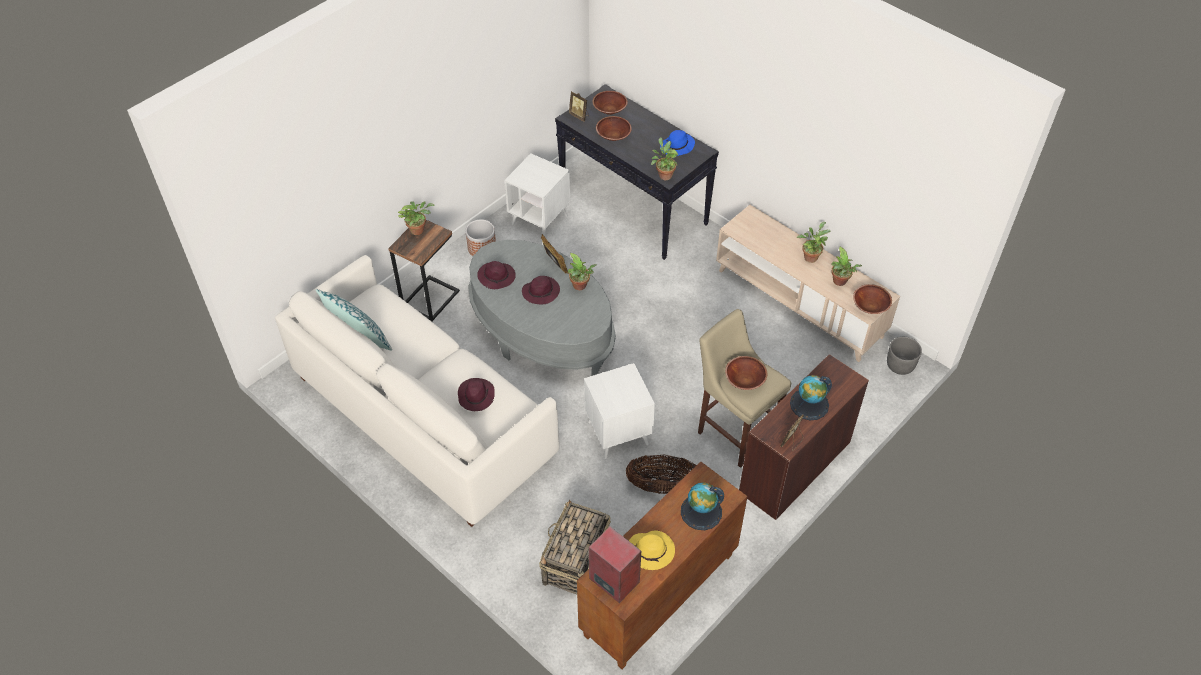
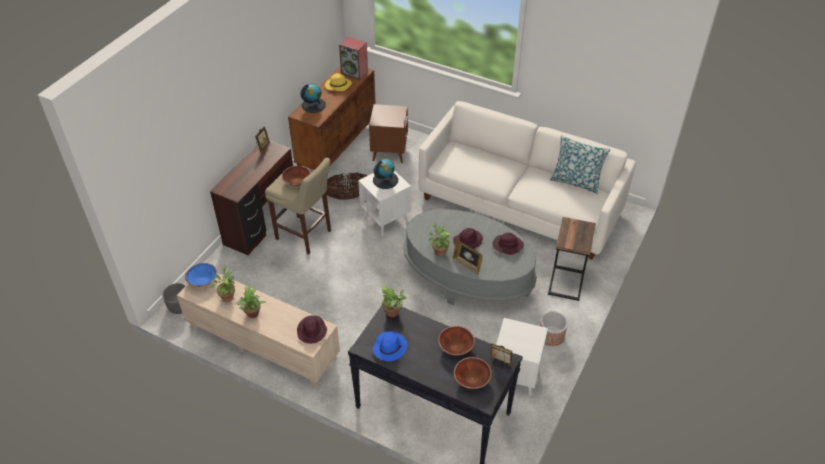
camera: 165 degrees right, 5 degrees down
(419, 229) = (582, 241): potted plant -> none
(476, 395) = (477, 162): purple hat -> purple hat (312, 331)
(575, 561) = (389, 152): basket -> brown side table
(809, 404) = (251, 169): globe -> globe (385, 180)
(870, 306) = (203, 281): brown bowl -> blue bowl

